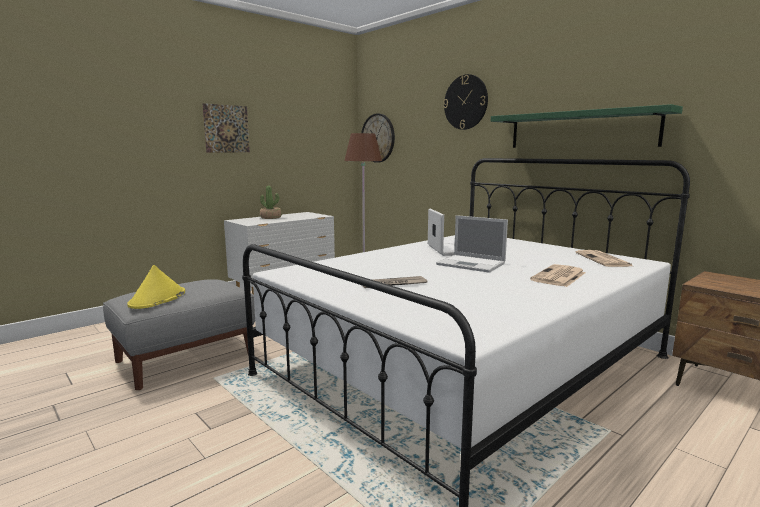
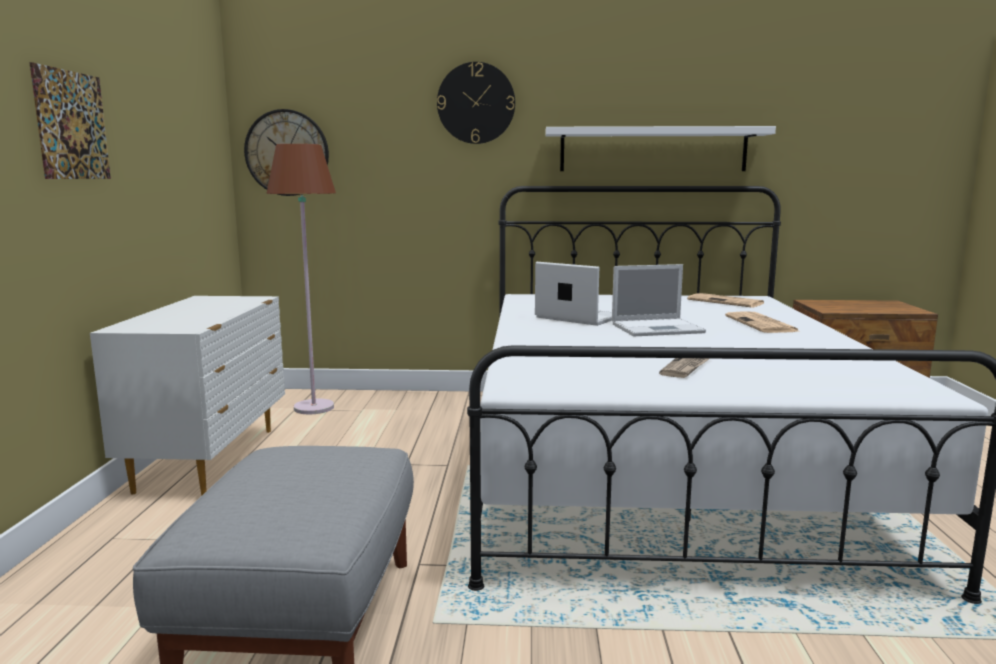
camera: 45 degrees left, 0 degrees up
(157, 299) = (312, 506): yellow hat -> none
(271, 217) = (175, 314): potted plant -> none
(580, 130) = (653, 150): green shelf -> white shelf

